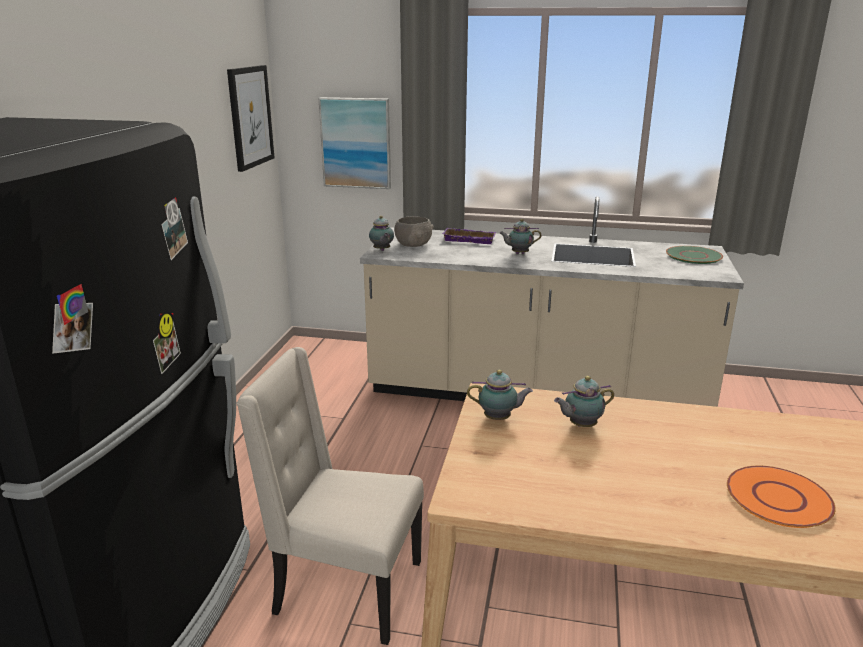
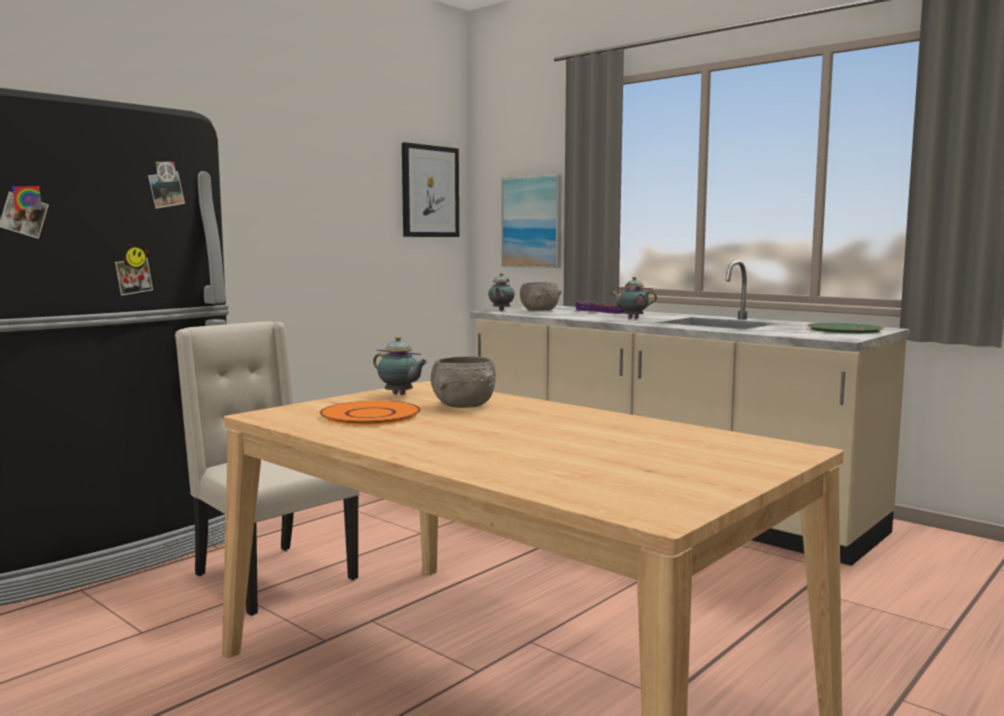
camera: 30 degrees right, 15 degrees down
(580, 425) = (464, 405): teapot -> grey bowl
(778, 498) = (551, 457): orange plate -> orange plate (369, 415)

